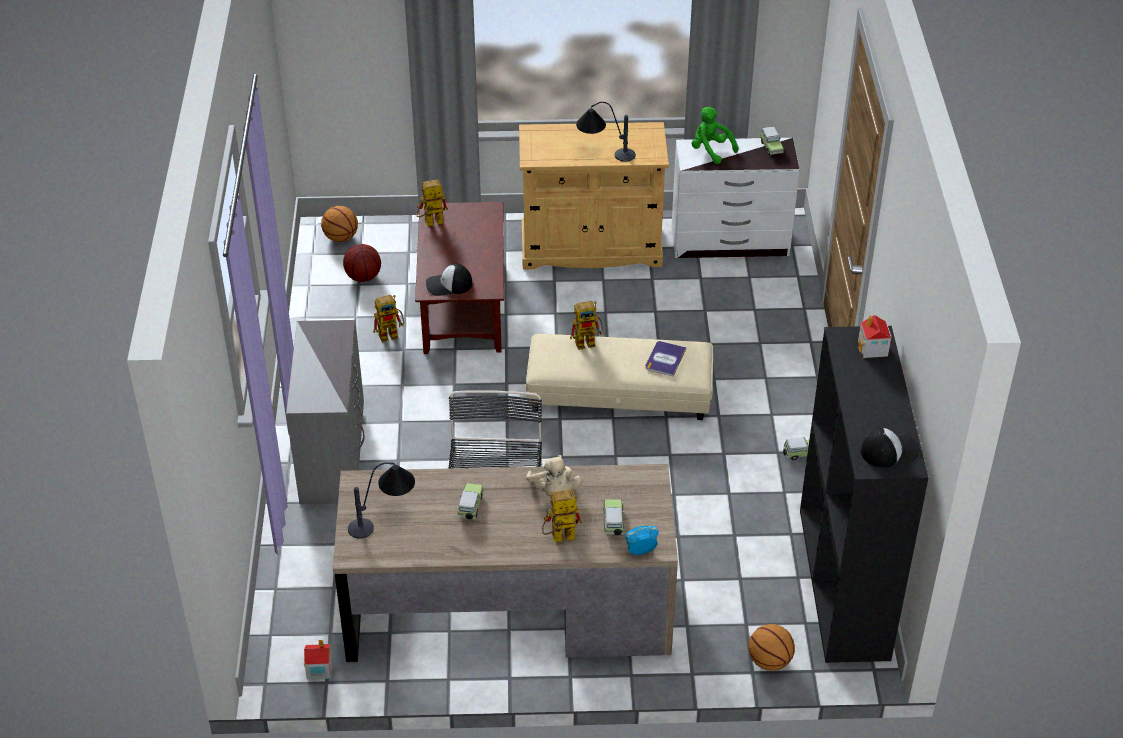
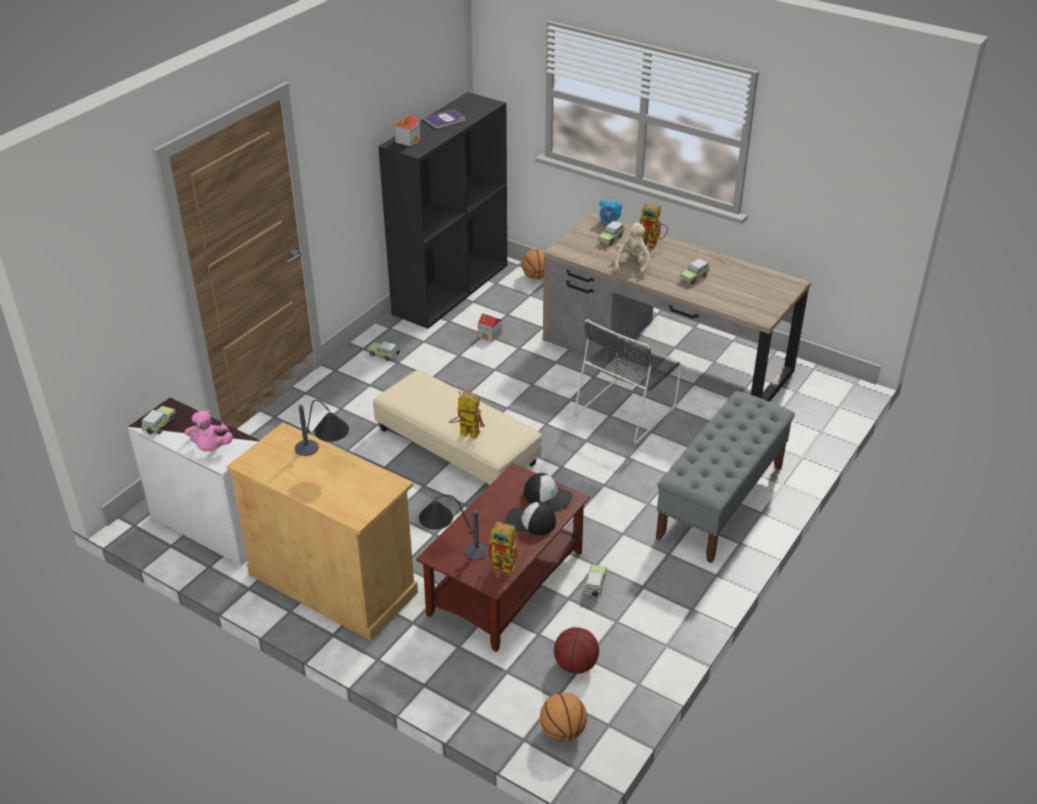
camera: 145 degrees left, 5 degrees down
(319, 669) = (814, 376): toy house -> toy house (490, 335)
(334, 455) = (720, 502): grey dresser -> grey bench
(385, 518) = (757, 292): table lamp -> table lamp (452, 549)
(392, 334) = (595, 586): toy robot -> toy car
(665, 359) = (424, 396): book -> book (445, 120)
(710, 150) = (211, 447): green plush toy -> pink plush toy
(889, 450) = (471, 105): cap -> cap (530, 522)

